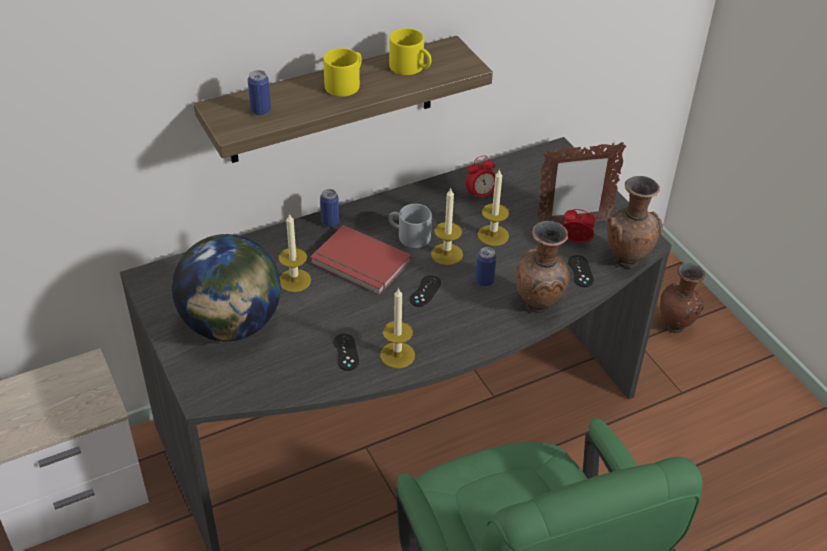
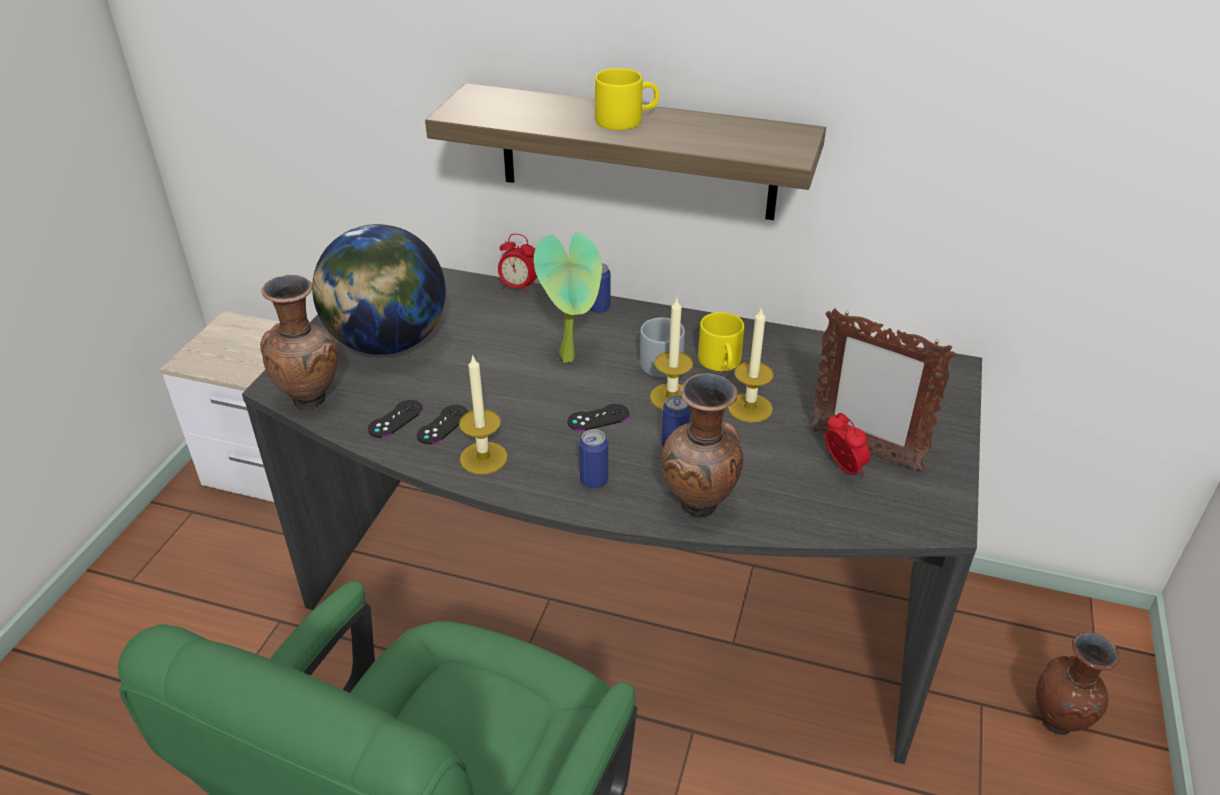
camera: 45 degrees right, 5 degrees down
(261, 110) = (508, 109): can -> can (594, 481)
(294, 280) = (493, 338): candle -> none
(359, 264) = (572, 357): red book -> potted plant
(411, 68) = (720, 133): yellow mug -> yellow mug (722, 363)
(480, 195) = (791, 363): alarm clock -> alarm clock (518, 288)
(580, 271) = (804, 502): black game controller -> black game controller (395, 419)
(626, 260) = (884, 526): brown vase -> brown vase (312, 400)

